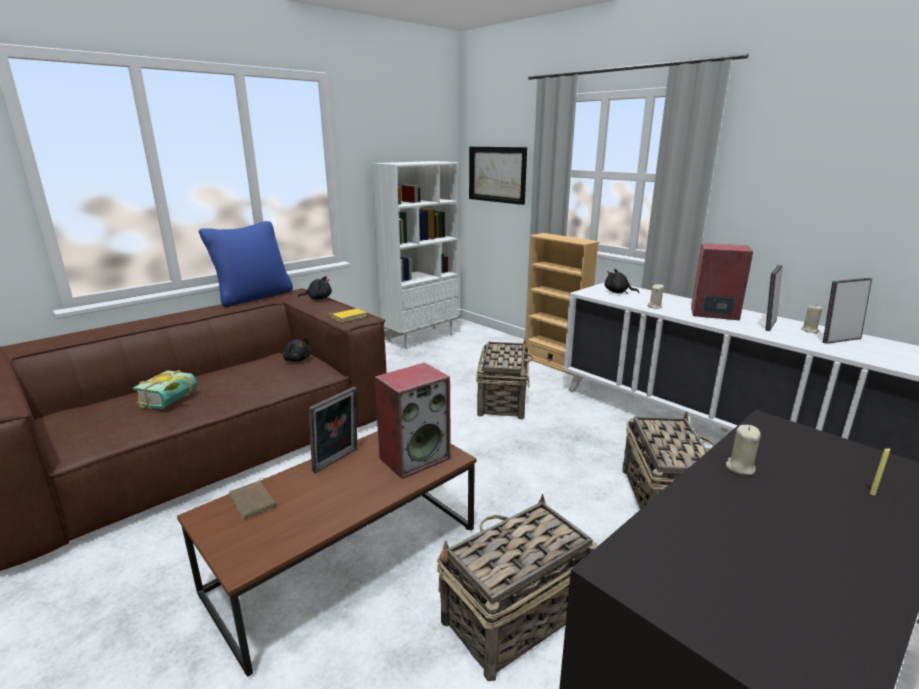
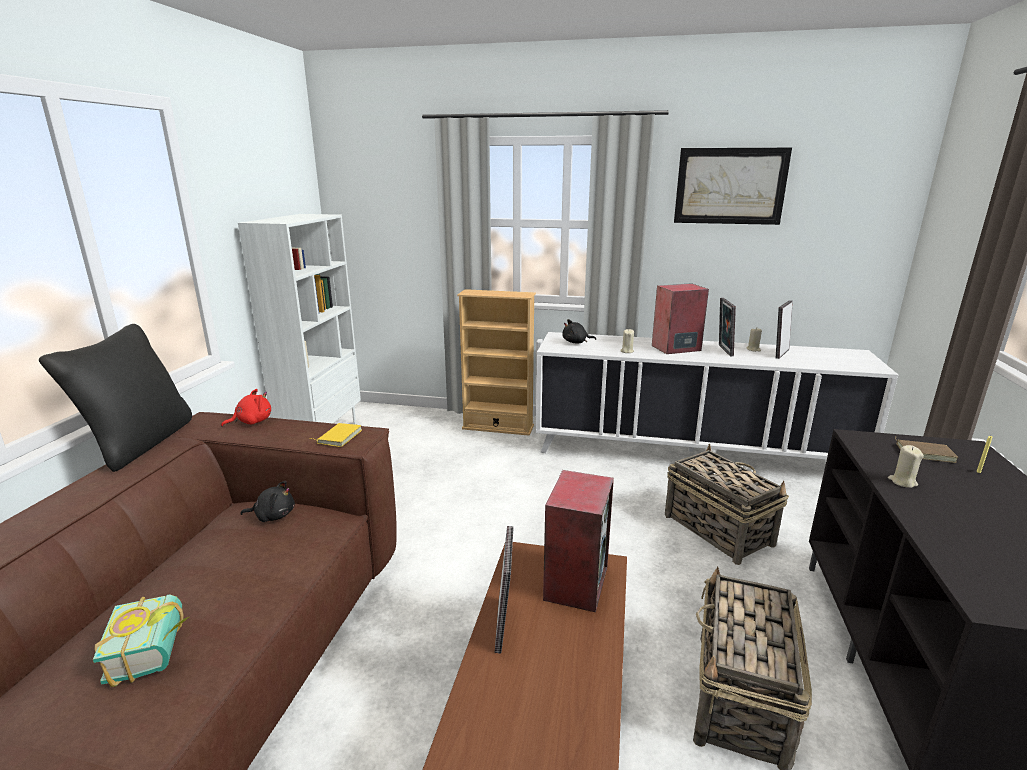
camera: 35 degrees left, 0 degrees up
(254, 297) = (139, 443): blue pillow -> black pillow
(254, 501) = (482, 728): brown book -> brown book (924, 452)
(318, 298) = (251, 422): black plush toy -> red plush toy
(497, 174) = (381, 226): picture -> picture (730, 186)
(503, 400) = (492, 482): basket -> none

